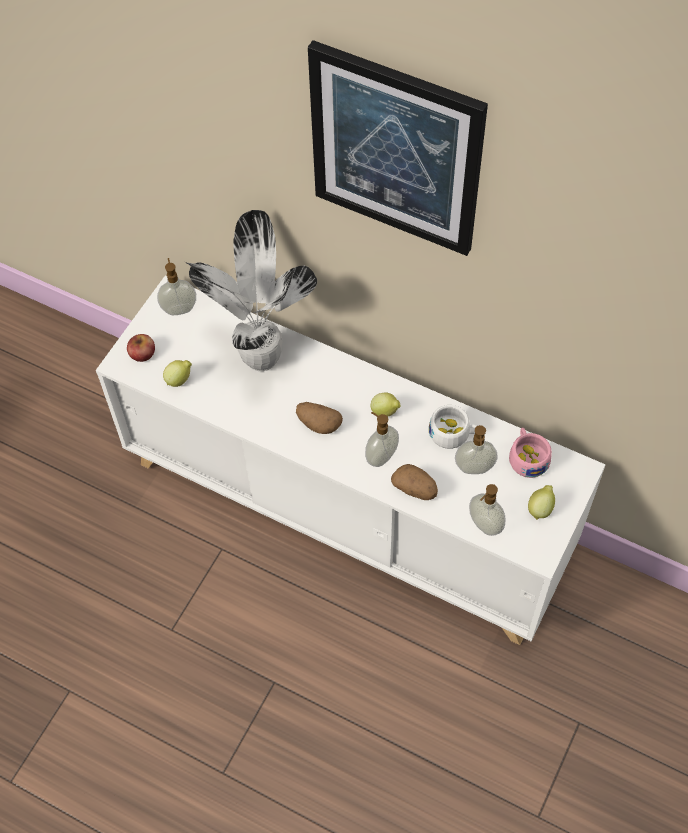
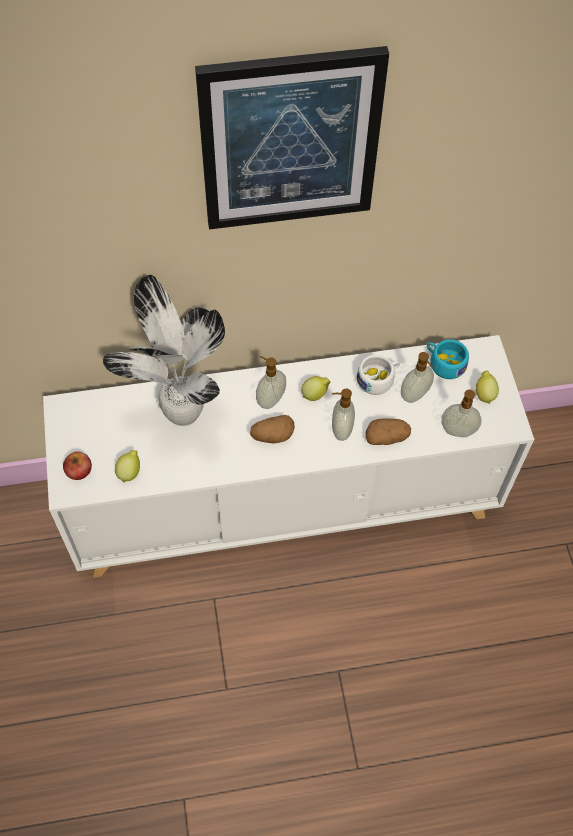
camera: 40 degrees left, 0 degrees up
(179, 308) = (79, 415): soap dispenser -> soap dispenser (270, 399)
(527, 457) = (444, 363): pink cup -> turquoise cup

